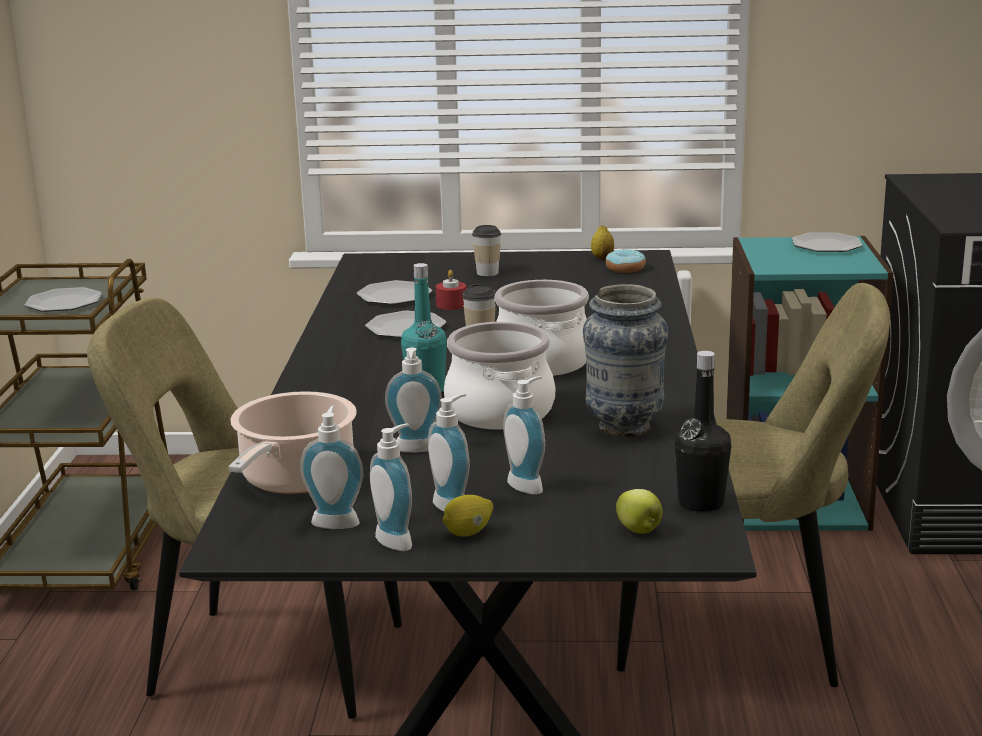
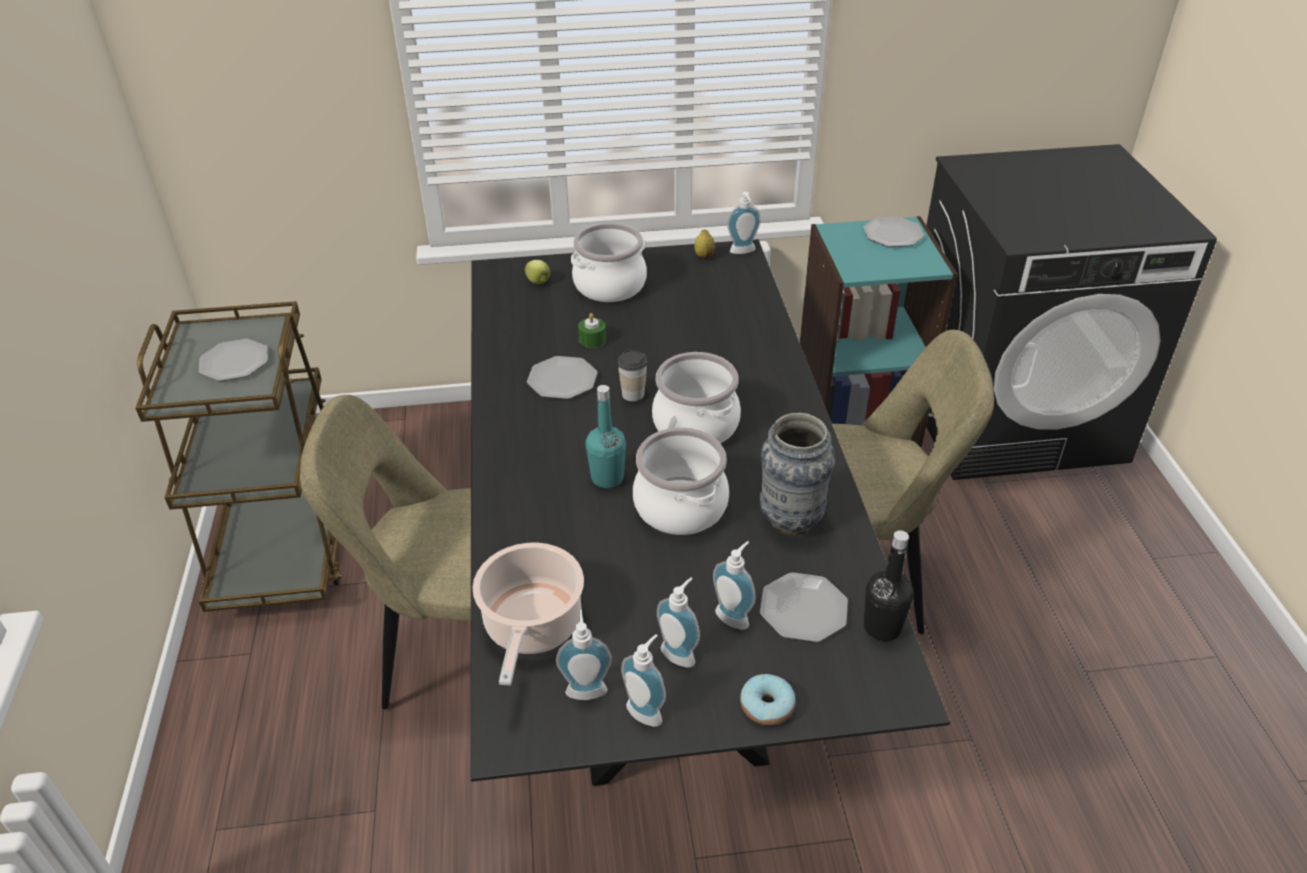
camera: 10 degrees left, 20 degrees up
(395, 296) = (538, 329): plate -> plate (804, 610)
(415, 450) = (624, 572): soap dispenser -> soap dispenser (743, 252)
(451, 305) = (592, 340): red candle -> green candle
(468, 533) = (703, 693): lemon -> none
(487, 273) = (610, 286): cup -> cooking pot
(625, 269) = (728, 272): donut -> donut (767, 706)
(639, 531) = (843, 674): apple -> apple (538, 282)

